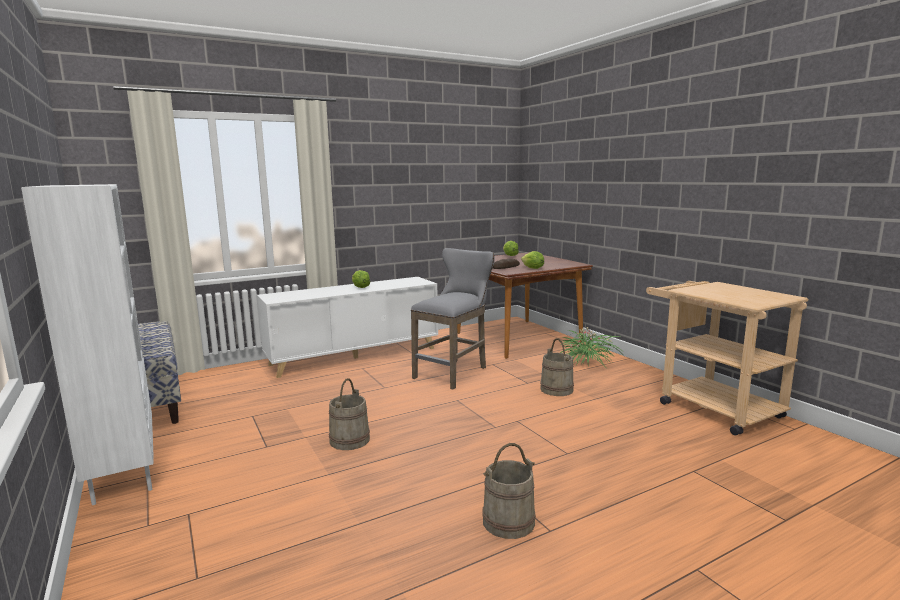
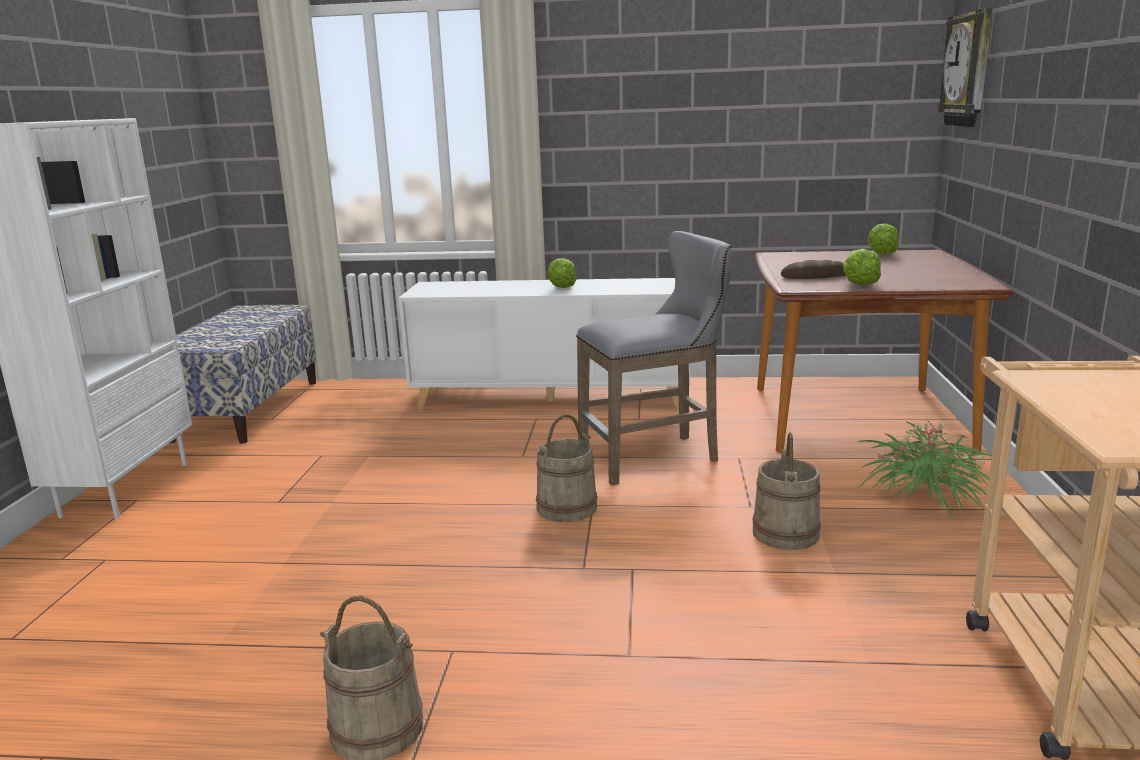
camera: 35 degrees right, 5 degrees up
(350, 440) = (371, 523): beige bucket -> beige bucket (567, 508)
(538, 168) = (969, 70): none -> wall clock

